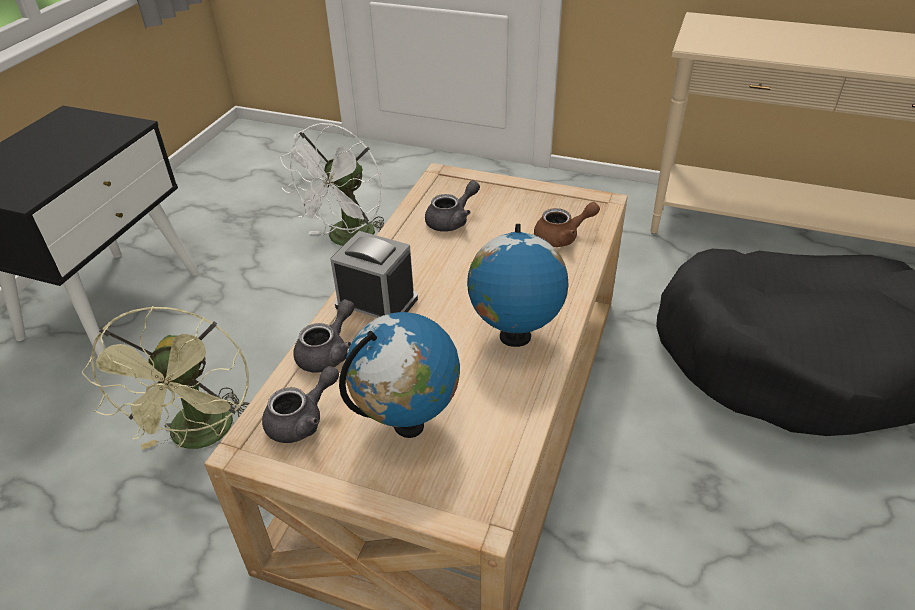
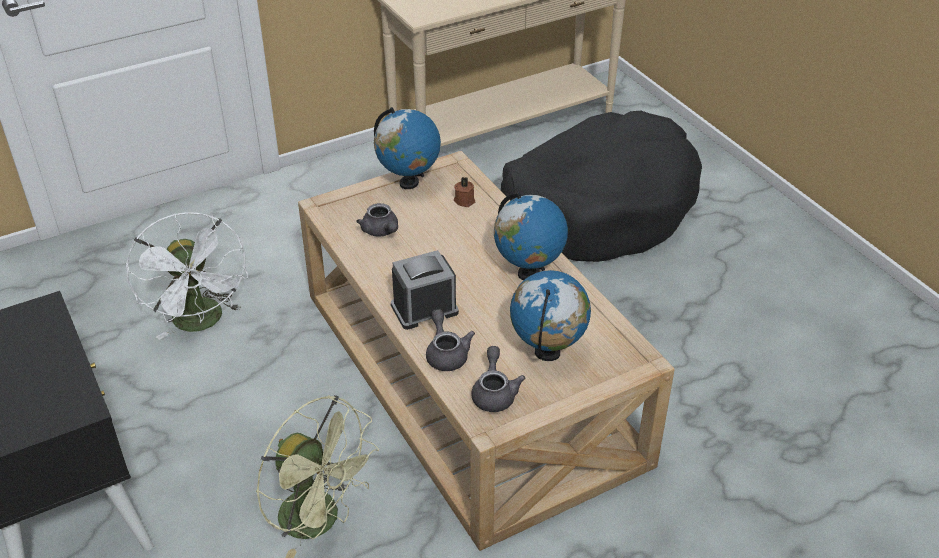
camera: 50 degrees left, 0 degrees up
(452, 220) = (381, 231): grey teapot -> grey teapot turned 150 degrees clockwise
(536, 196) = (408, 183): none -> globe
(562, 237) = (464, 200): brown teapot -> brown candle

